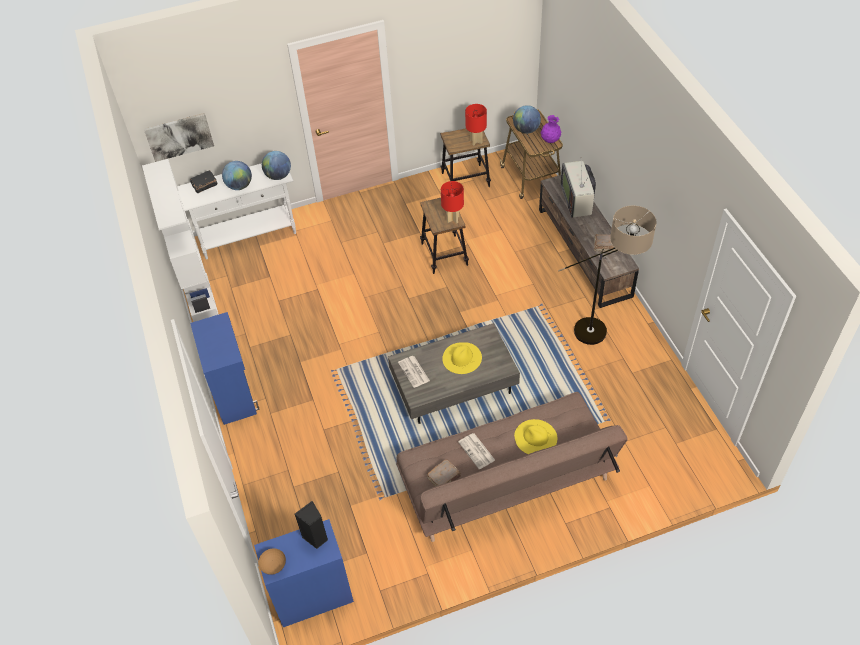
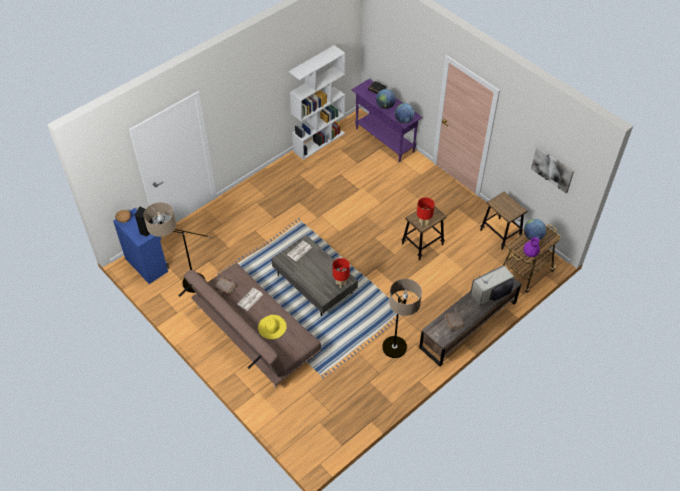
camera: 65 degrees right, 0 degrees up
(179, 136) = (381, 54): picture -> picture (552, 169)
(234, 394) = (263, 181): blue cabinet -> none
(248, 236) = (384, 140): white console table -> purple console table
(382, 550) = (185, 286): none -> floor lamp
(462, 358) = (321, 272): yellow hat -> none
(475, 141) = (507, 213): red table lamp -> red table lamp (341, 283)

